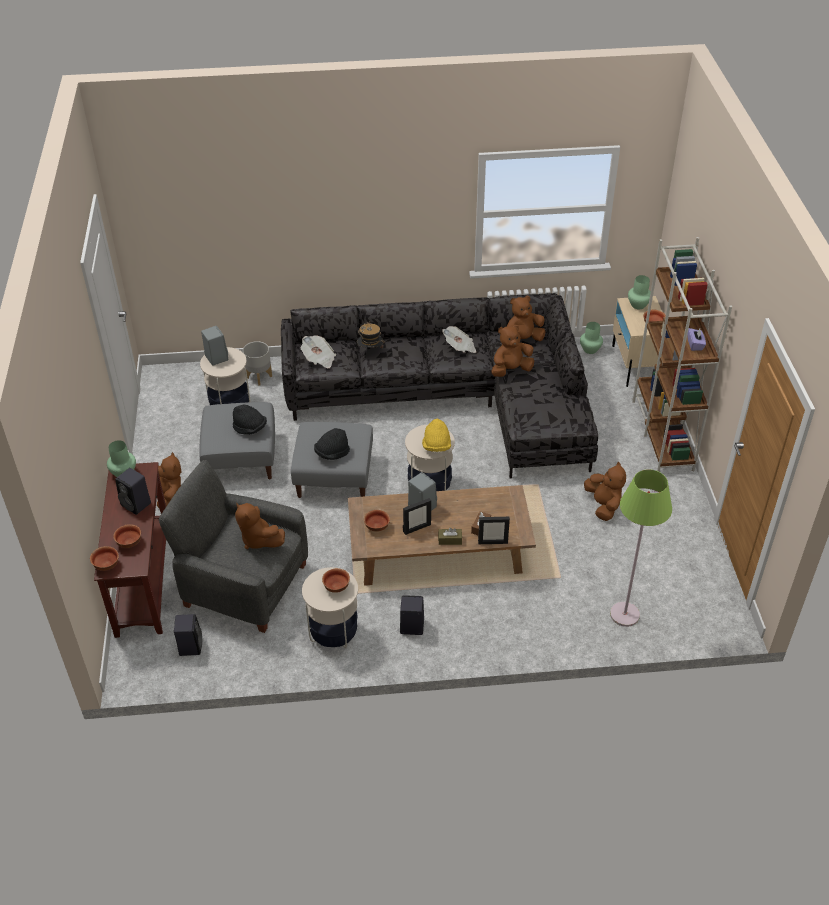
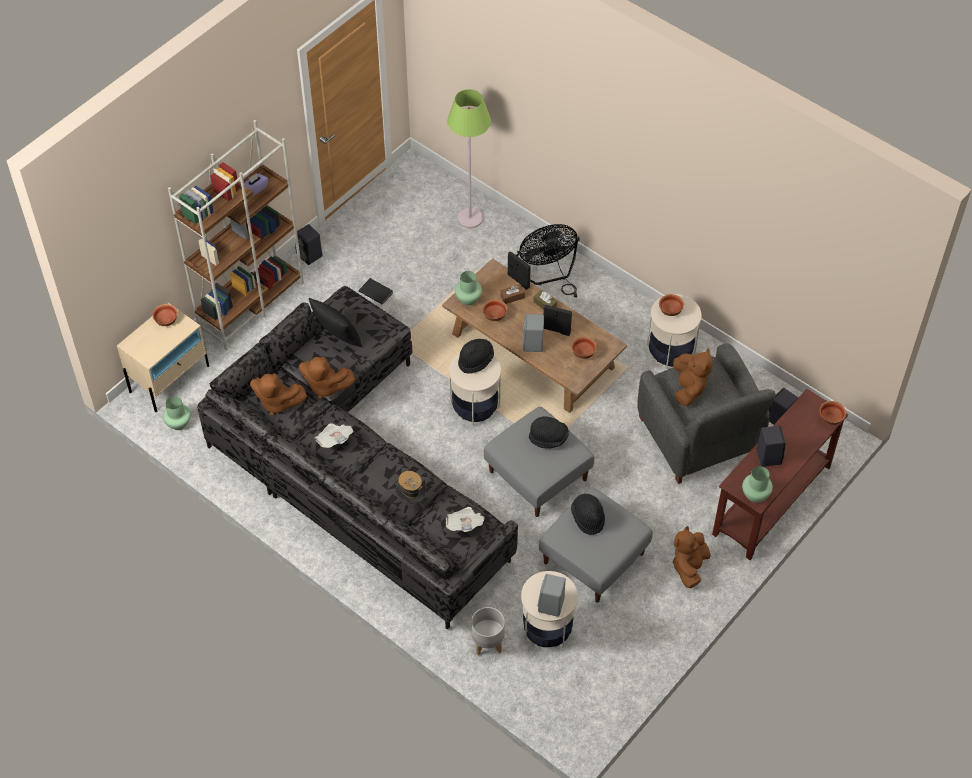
camera: 135 degrees left, 10 degrees up
(129, 543) = (800, 425): bowl -> bowl (495, 316)
(411, 626) = (615, 316): black speaker -> black speaker (310, 255)
(436, 446) = (475, 360): yellow hat -> black hat
(502, 620) = (551, 274): none -> black fan
(545, 396) = (337, 338): none -> black pillow
(603, 505) = (376, 291): brown plush toy -> black book
(638, 305) = (145, 347): green vase -> green vase (468, 299)

